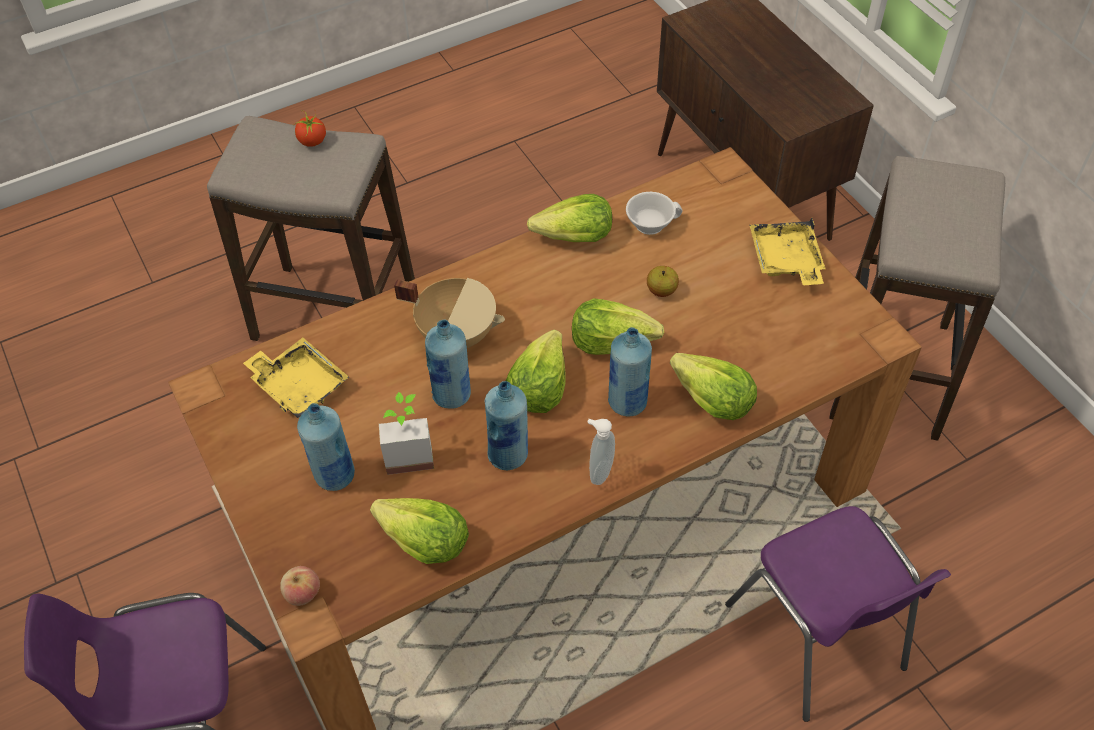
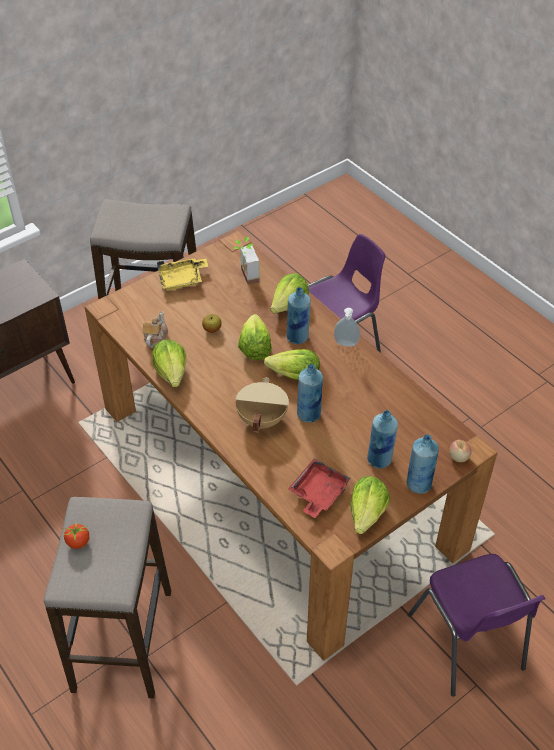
camera: 100 degrees left, 5 degrees down
(299, 385) = (318, 493): yellow tray -> red tray
(409, 453) = (355, 427): potted plant -> potted plant (245, 276)
(424, 542) = (410, 410): lettuce -> lettuce (367, 513)
(508, 455) = (345, 382): blue bottle -> blue bottle (418, 484)
(650, 222) = (155, 338): white cup -> teapot

